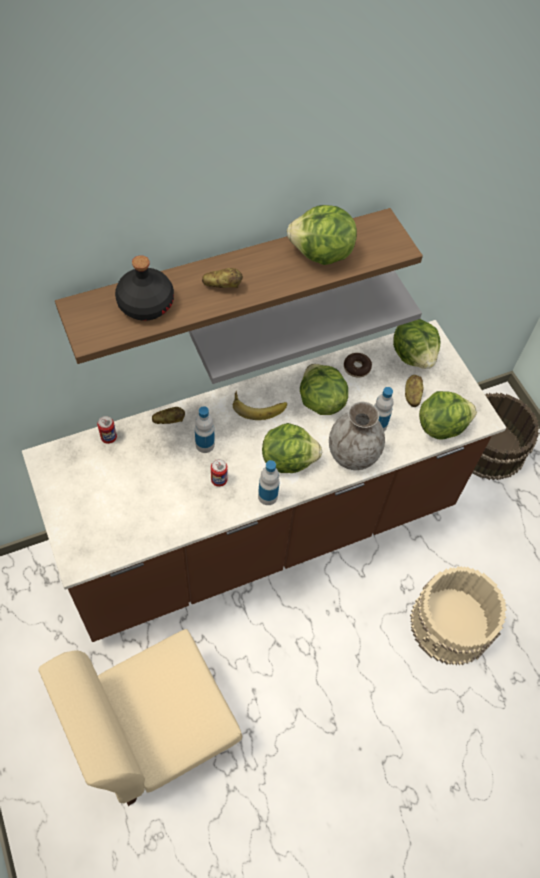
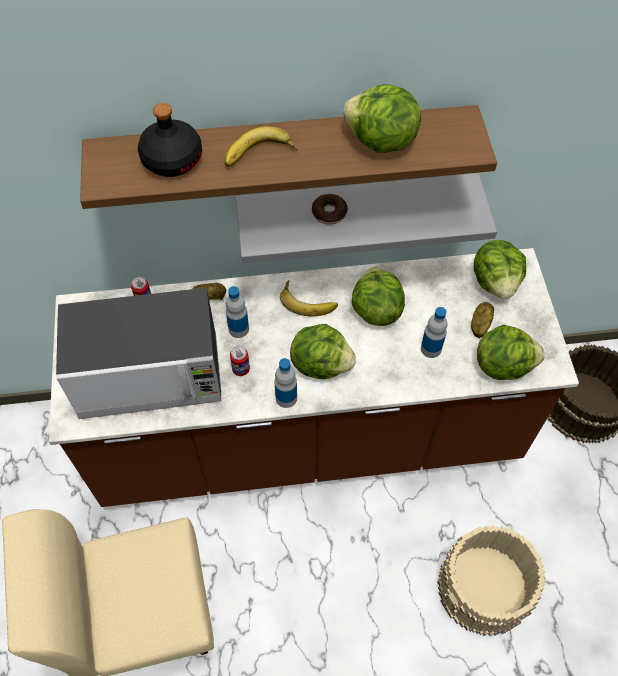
camera: 20 degrees right, 0 degrees up
(138, 504) = (151, 375): none -> microwave
(222, 286) = (260, 155): potato -> banana
(353, 455) = (393, 375): grey vase -> none
(357, 368) = (427, 282): donut -> donut (329, 213)

